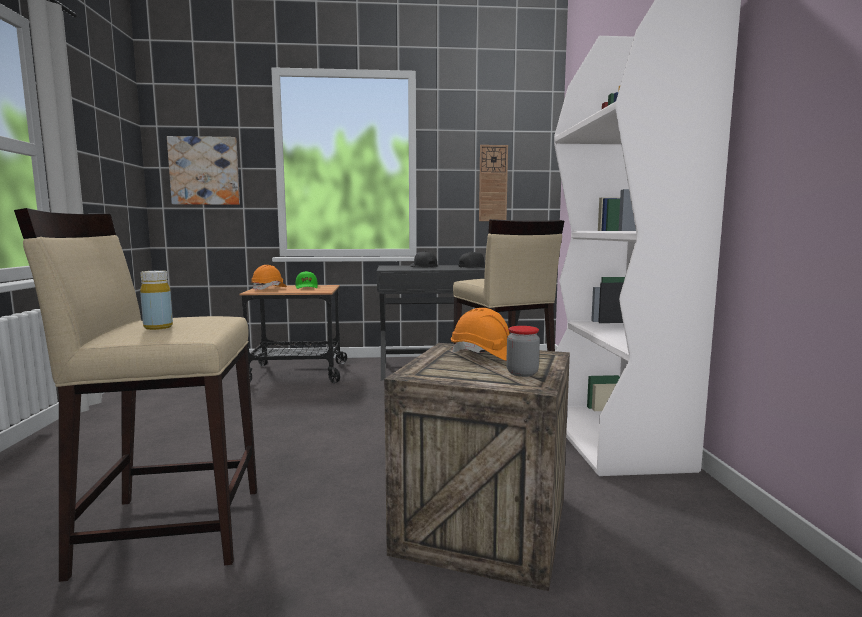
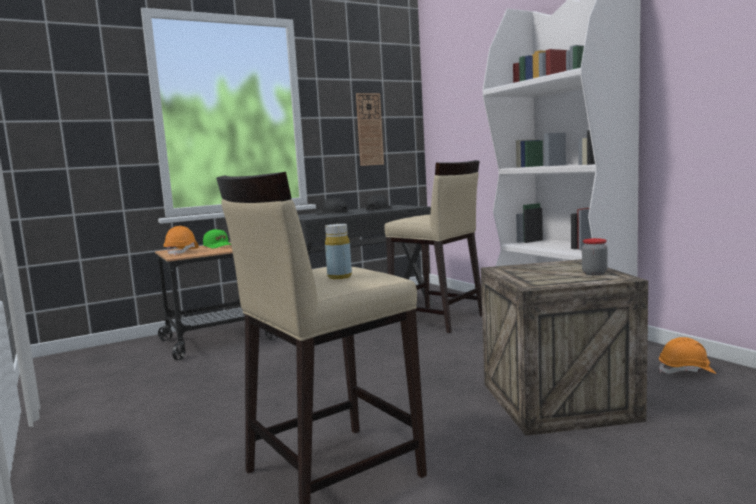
camera: 25 degrees left, 0 degrees up
(205, 171) = (67, 124): picture -> none
(484, 355) = (539, 269): orange hard hat -> orange hard hat (686, 371)

